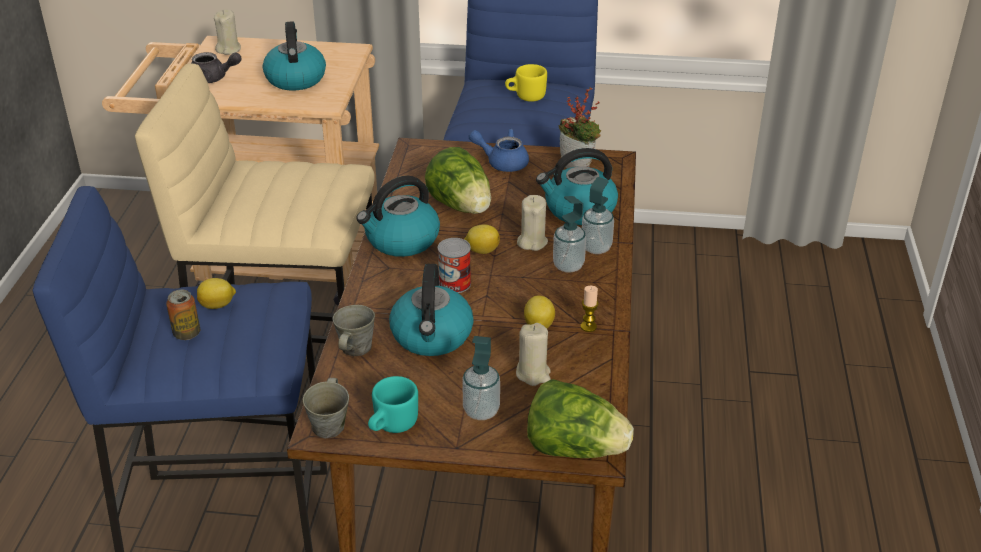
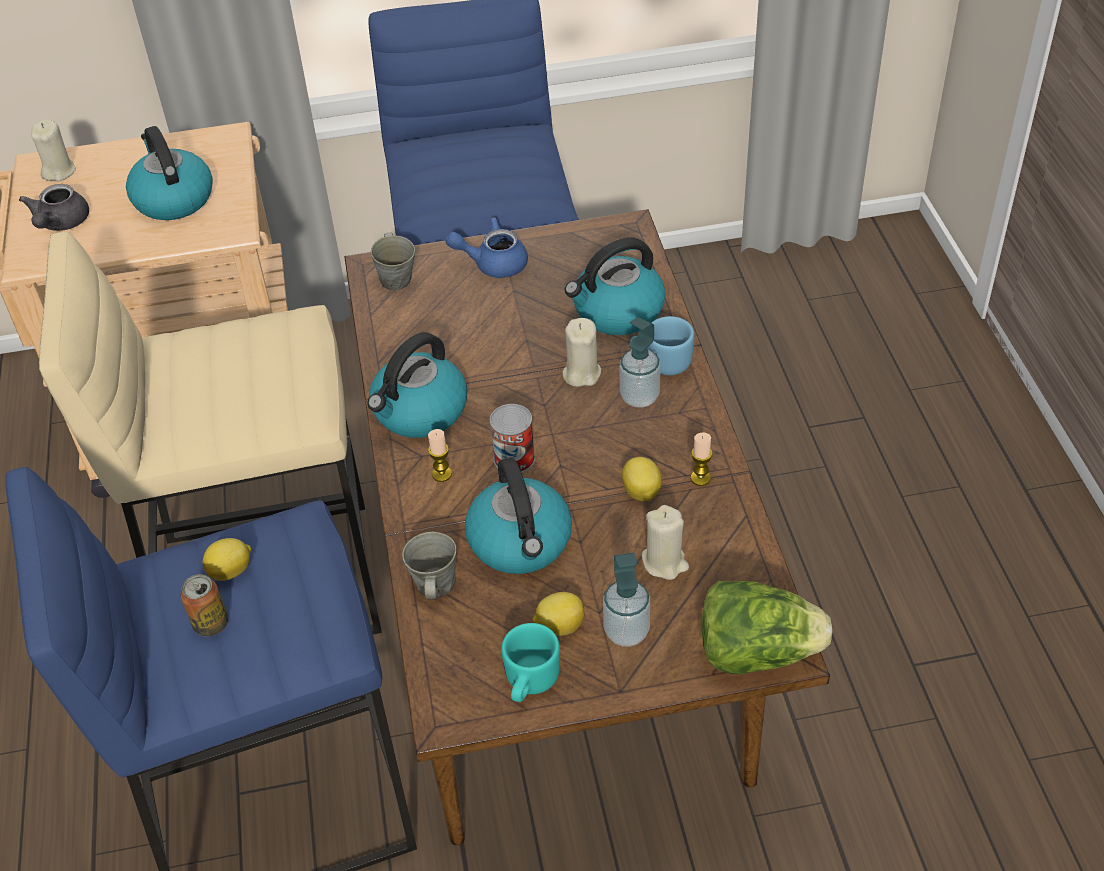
camera: 15 degrees left, 10 degrees up
(213, 79) = (60, 224): grey teapot -> grey teapot turned 105 degrees clockwise
(329, 425) = (454, 705): grey mug -> grey mug (396, 279)
(397, 281) = (442, 474): none -> candle
(461, 206) = (472, 342): lettuce -> none
(481, 250) = (526, 401): lemon -> lemon (559, 626)
(525, 97) = (480, 158): yellow mug -> none
(579, 166) = (590, 248): potted plant -> none
(596, 248) = (661, 362): soap dispenser -> blue mug

